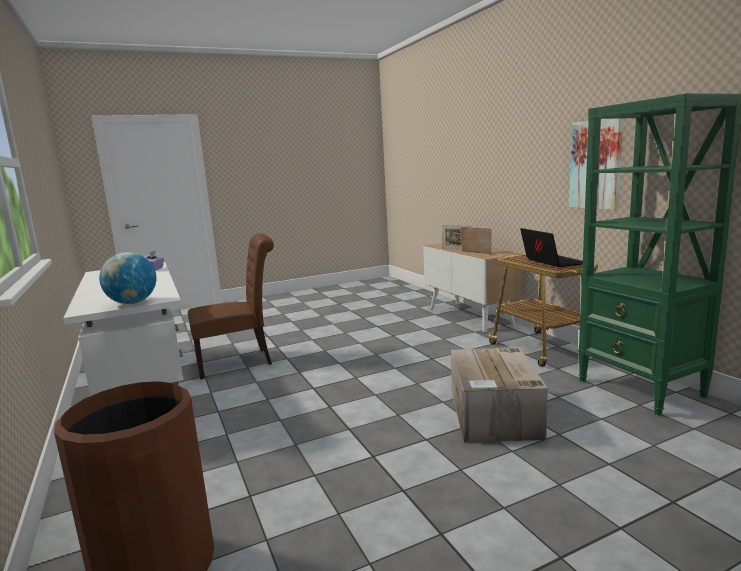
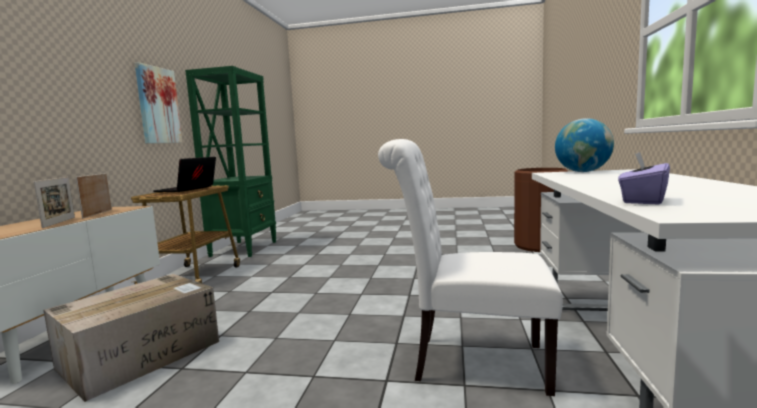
camera: 145 degrees left, 5 degrees down
(239, 362) = (470, 362): brown chair -> white chair
(494, 414) = (332, 254): cardboard box -> cardboard box (142, 353)

